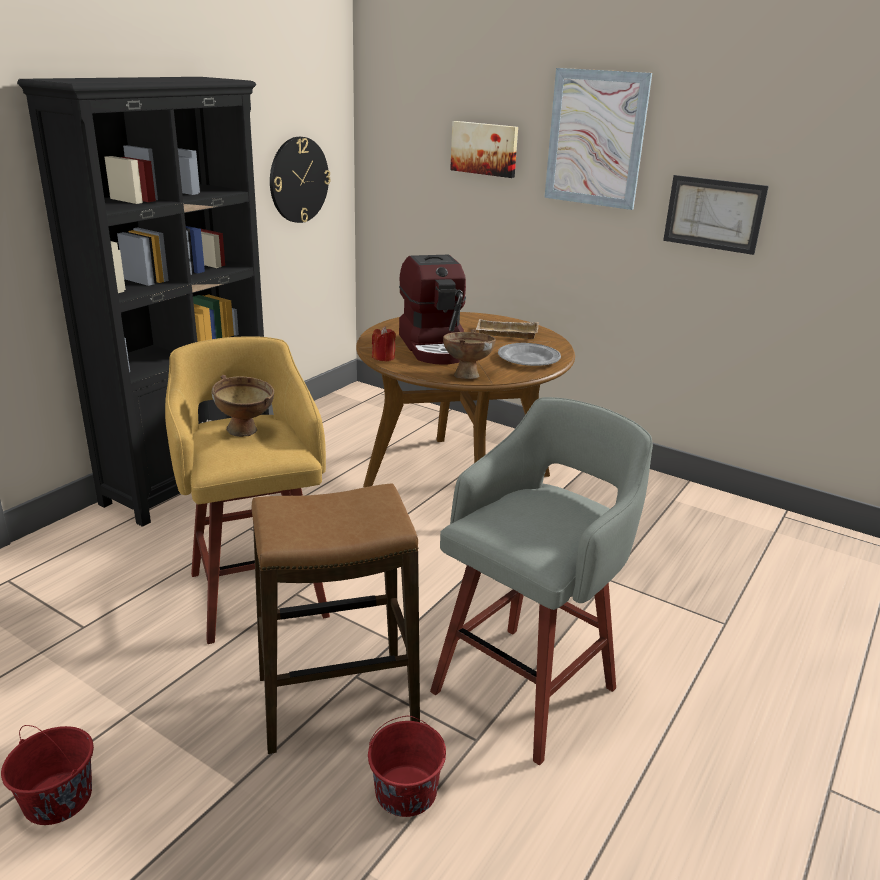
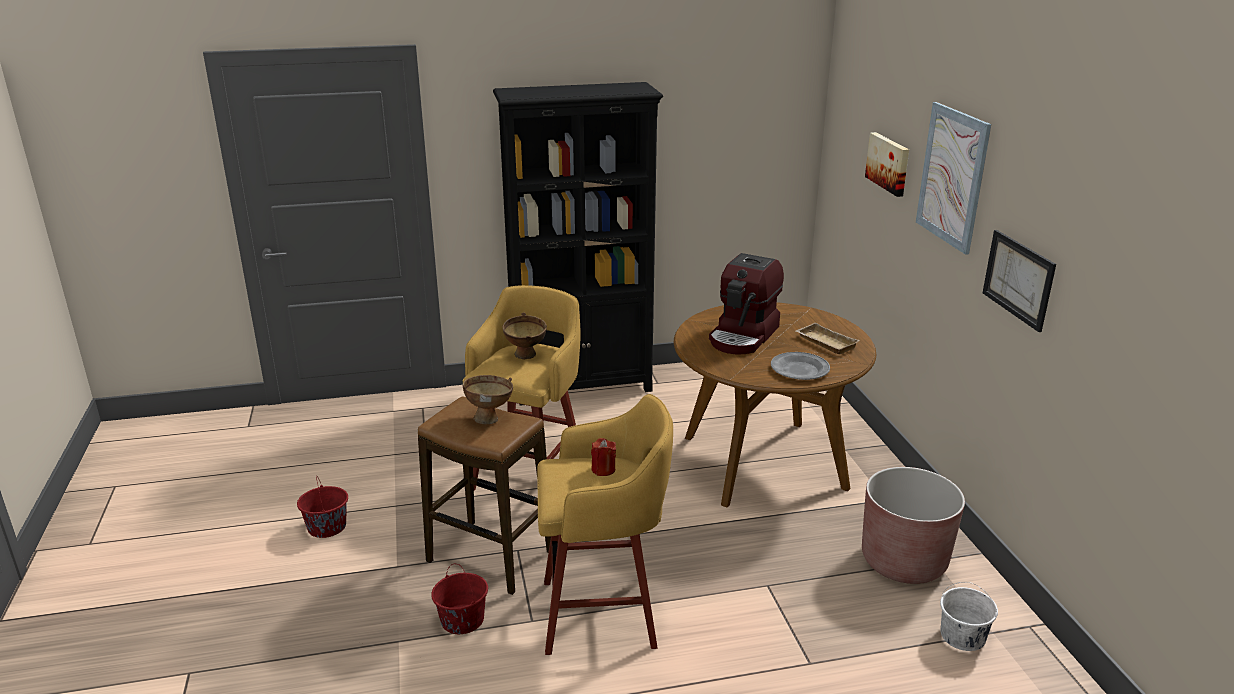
camera: 45 degrees right, 0 degrees up
(298, 180) = (746, 163): wall clock -> none
(383, 358) = (689, 333): red candle -> red candle (603, 469)
(467, 374) = (725, 366): brown bowl -> brown bowl (490, 418)
(528, 687) = (603, 614): grey stool -> yellow stool
(659, 510) = (903, 561): none -> brown planter
(767, 544) = (963, 636): none -> white bucket

